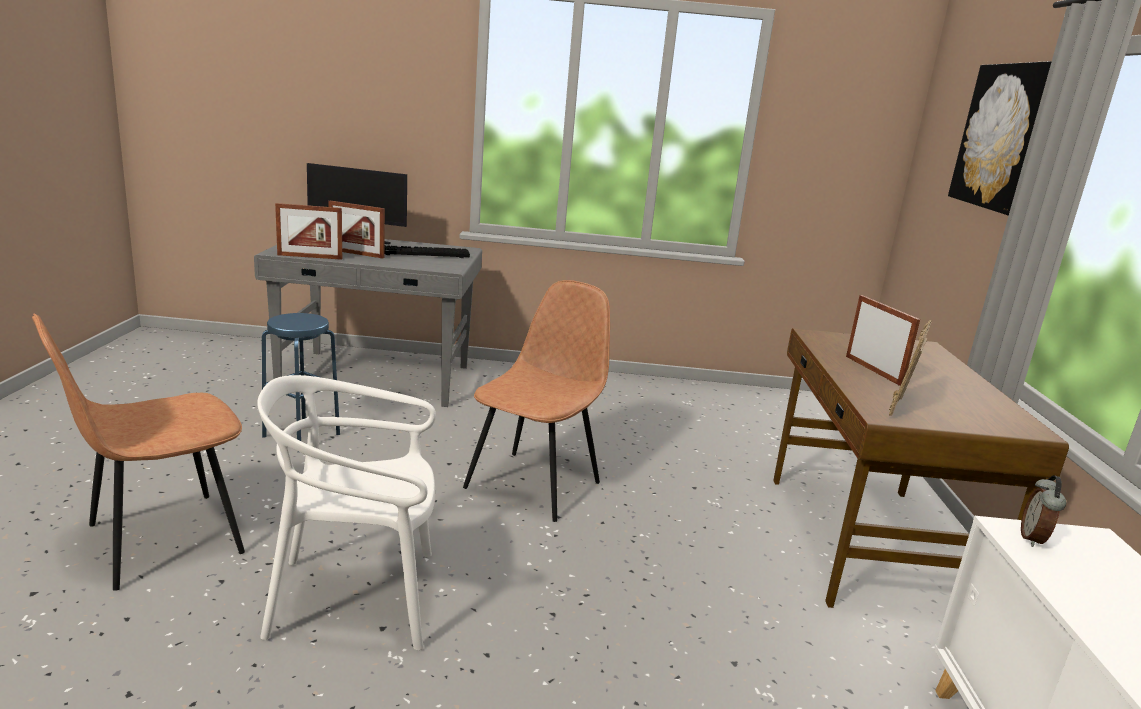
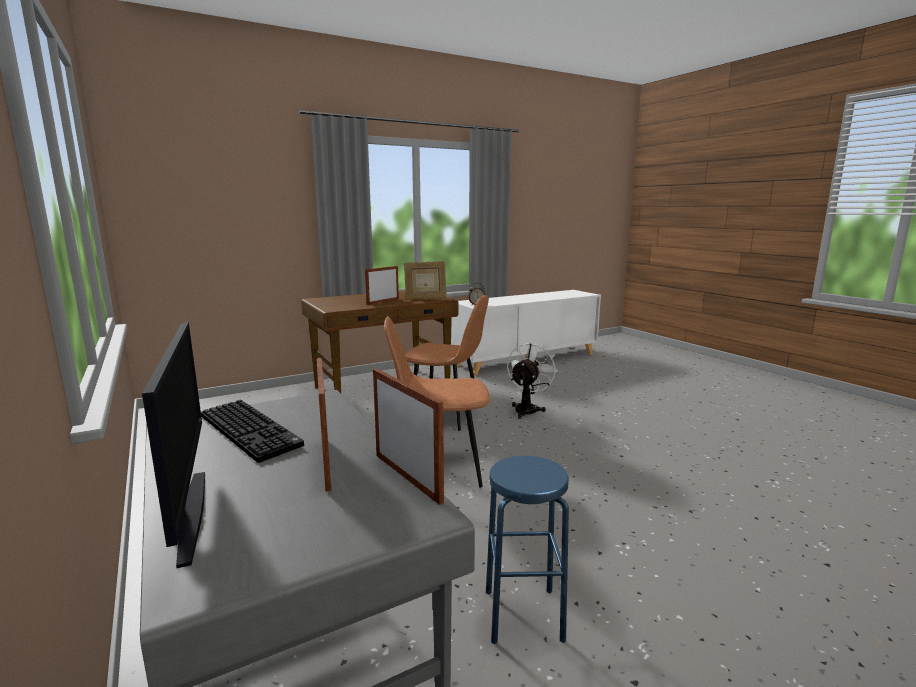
camera: 120 degrees left, 5 degrees down
(160, 540) = (725, 560): brown chair -> brown chair (445, 415)
(356, 598) = (621, 470): white chair -> none
(654, 647) = (527, 409): none -> white fan
(1003, 137) = (255, 181): picture -> none

